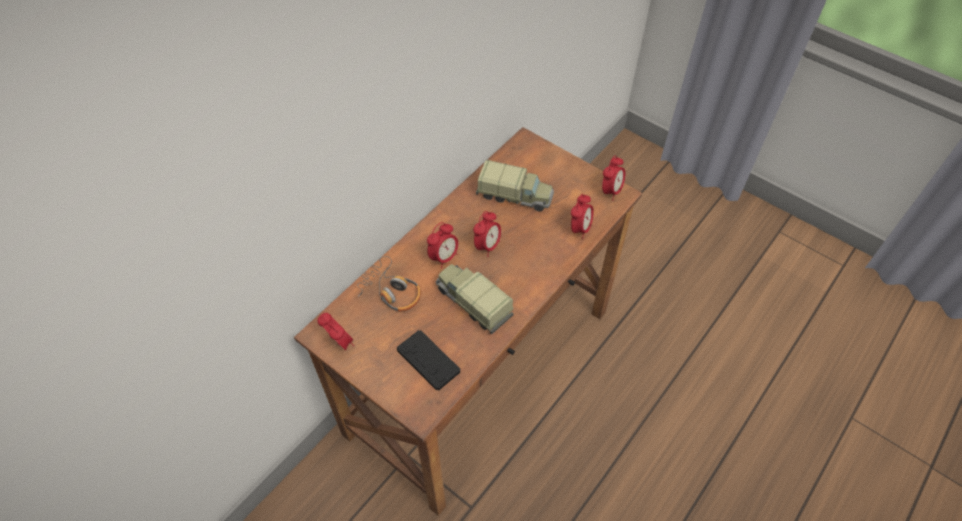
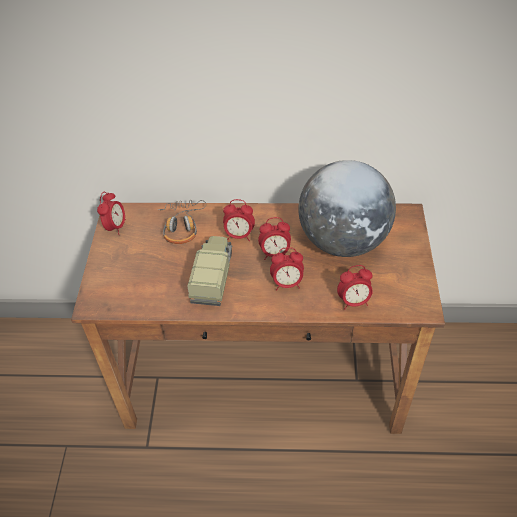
camera: 55 degrees right, 5 degrees down
(428, 360) = (139, 282): black game controller -> none
(515, 196) = (343, 241): toy truck -> globe
(611, 191) = (419, 299): alarm clock -> alarm clock (287, 283)

